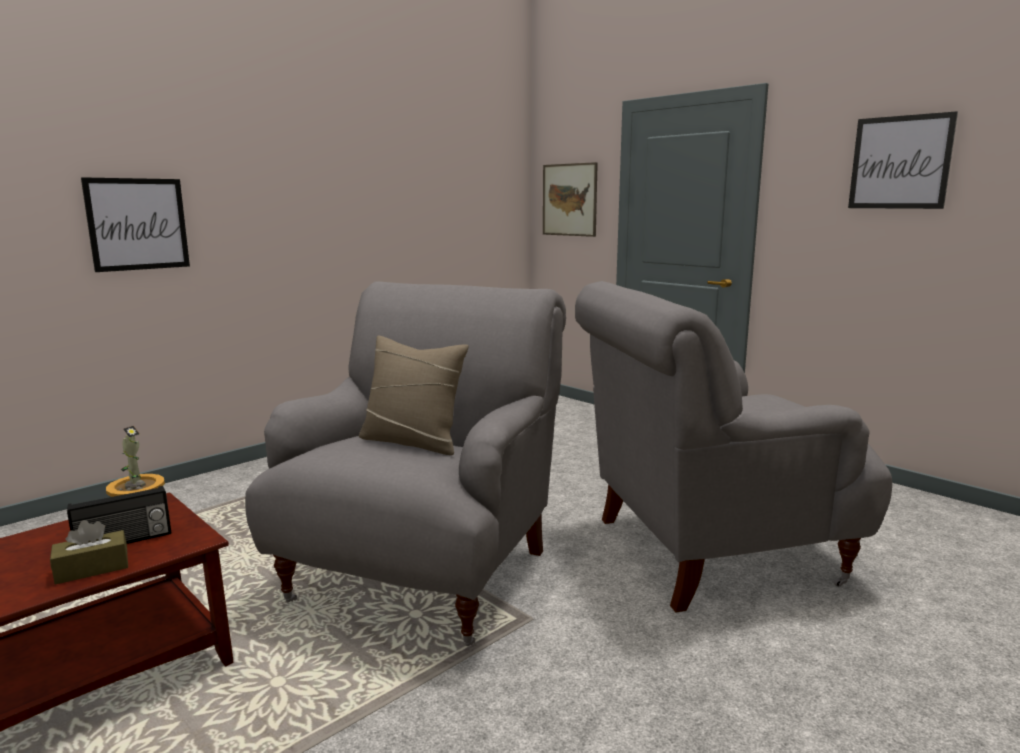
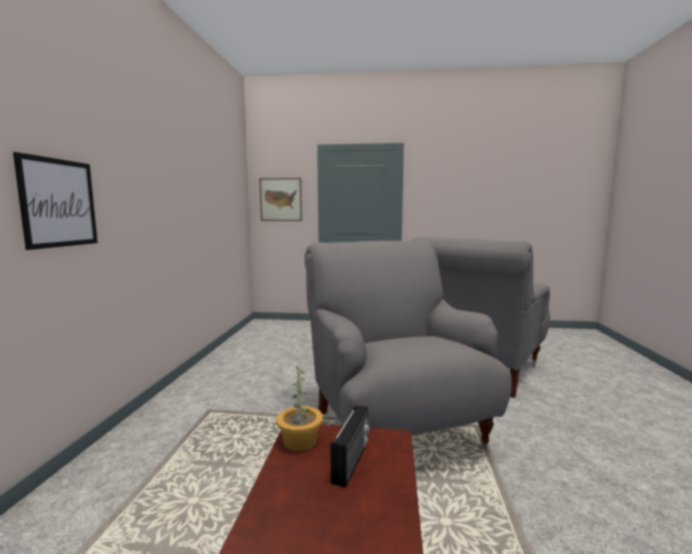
camera: 40 degrees left, 5 degrees down
(92, 568) = (384, 487): brown tissue box -> none
(413, 442) = (411, 338): beige pillow -> none
(900, 162) = (468, 183): picture -> none

